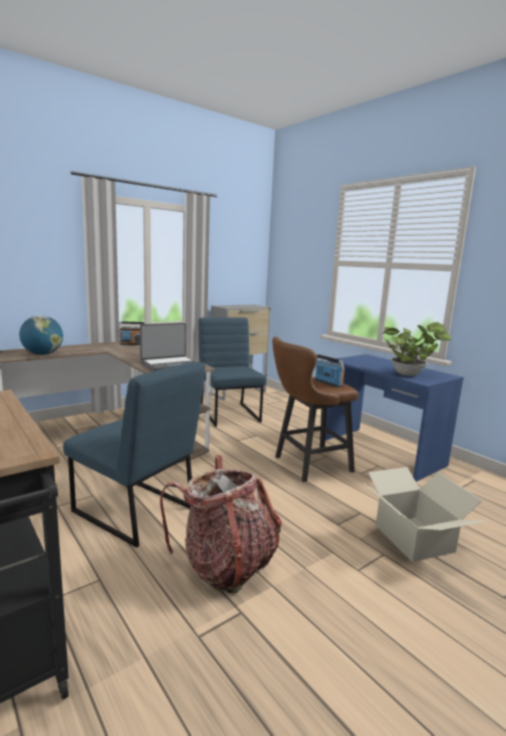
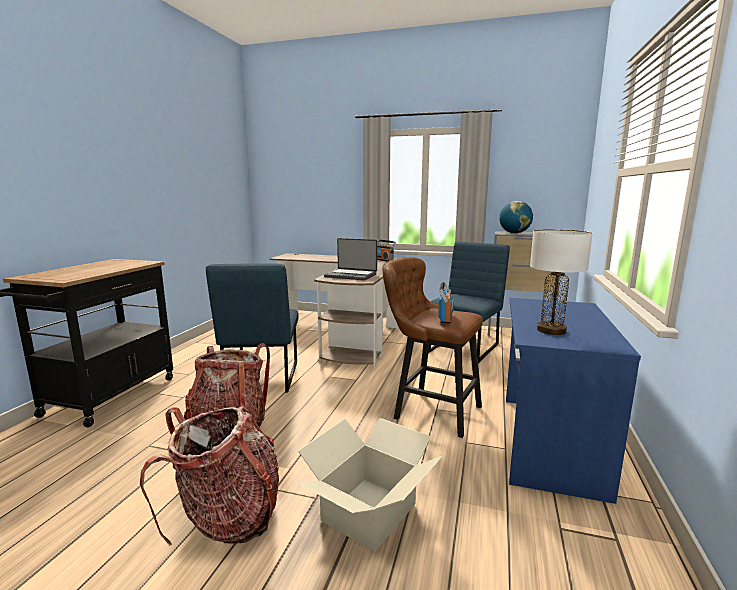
camera: 55 degrees right, 0 degrees up
(42, 354) = (309, 258): globe -> globe (514, 233)
(382, 607) = (228, 517): none -> backpack
(410, 374) = (551, 330): potted plant -> table lamp

